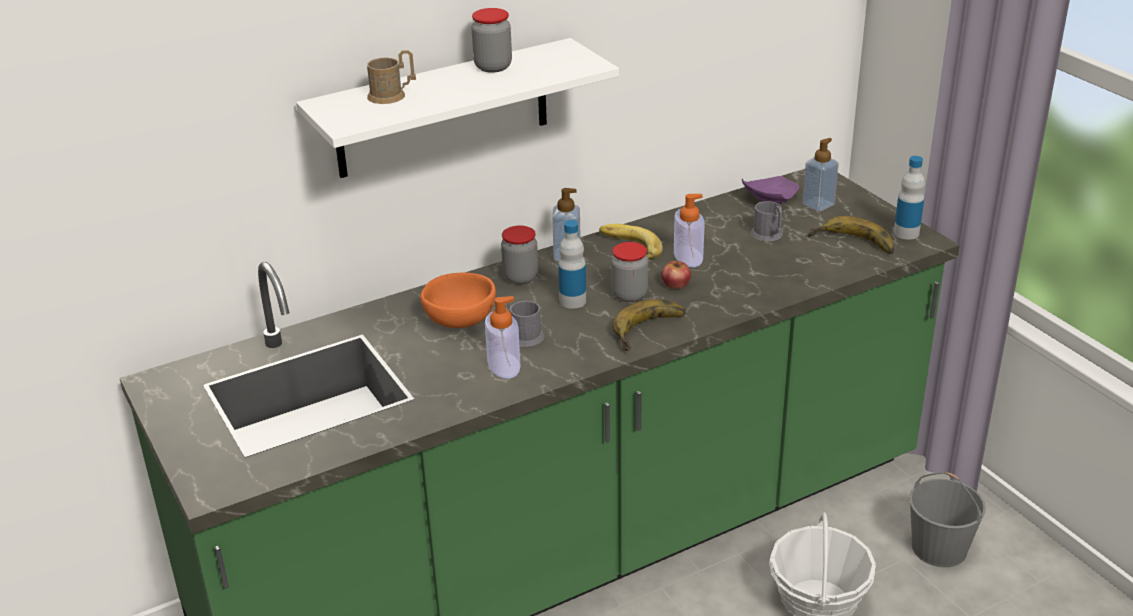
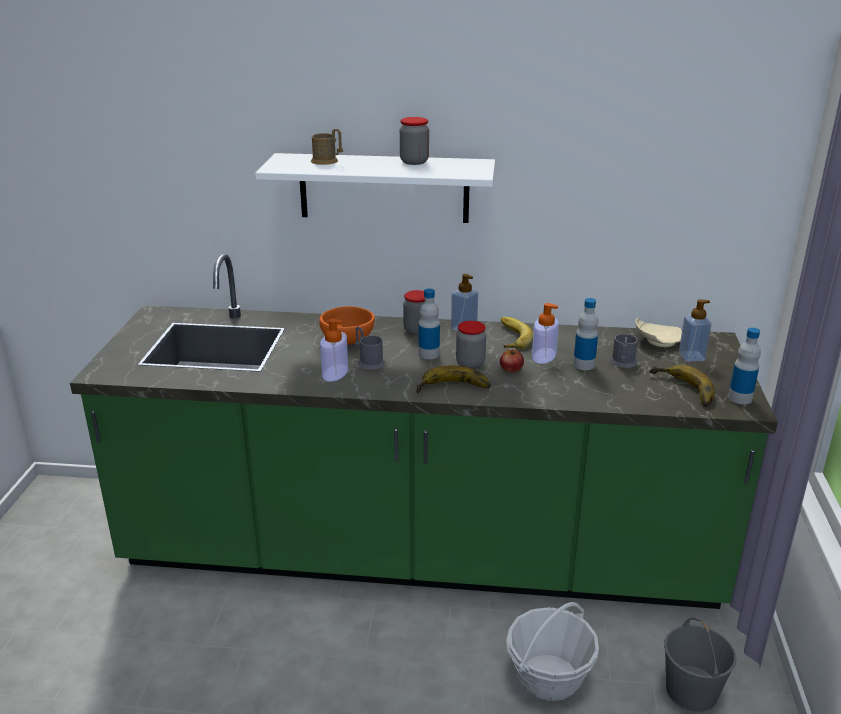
camera: 35 degrees right, 5 degrees down
(737, 252) = (584, 365): none -> bottle
(769, 199) = (657, 341): purple plate -> beige plate

